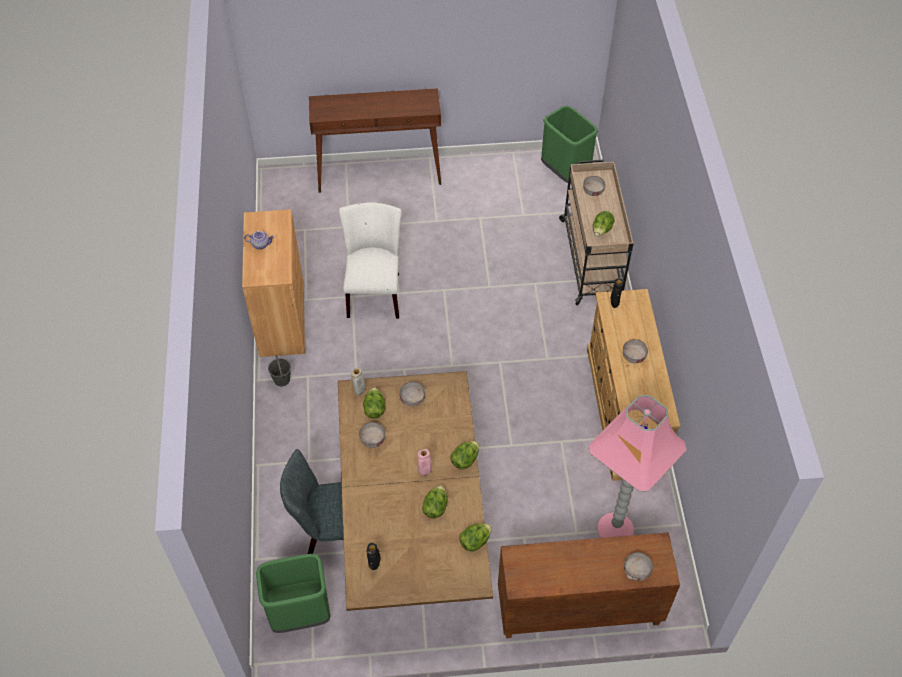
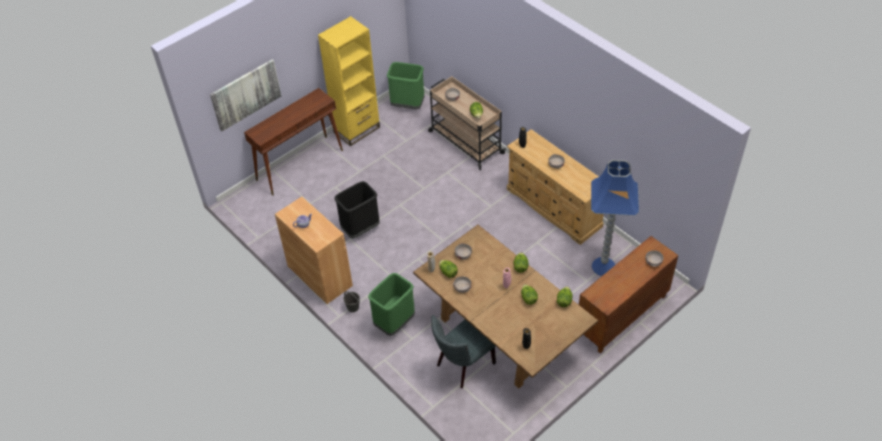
camera: 35 degrees left, 5 degrees down
(300, 614) = (484, 417): green trash can -> green trash can (394, 323)
(322, 49) = (246, 94): none -> picture
(374, 291) = (360, 229): white chair -> black trash can
(479, 169) = (357, 130): none -> yellow bookcase
(615, 530) = (604, 267): pink floor lamp -> blue floor lamp

